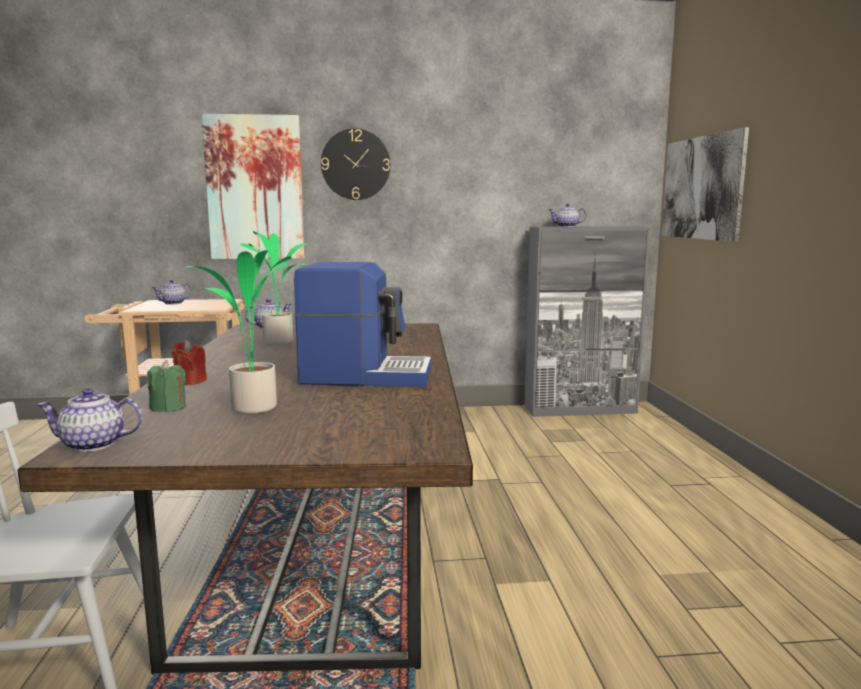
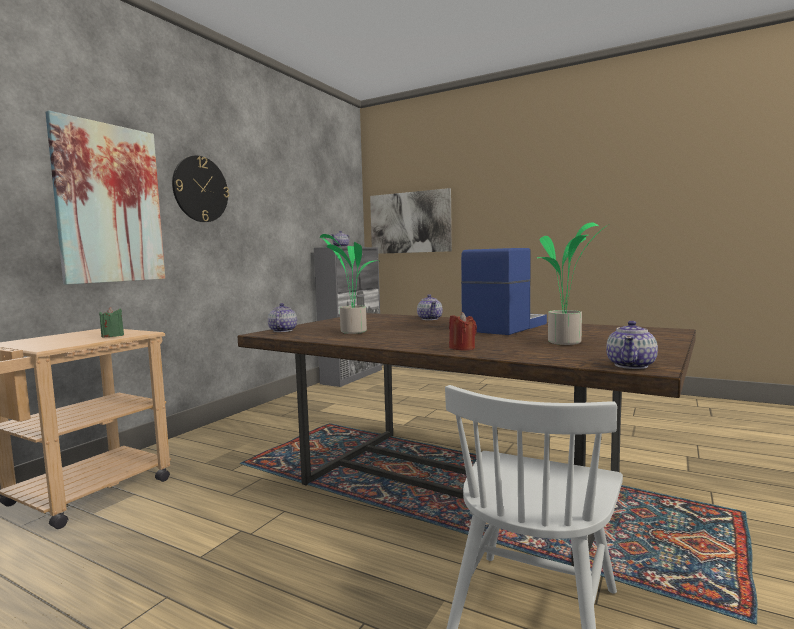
camera: 55 degrees left, 5 degrees down
(168, 408) = (543, 353): green candle -> green candle (112, 336)
(173, 303) = (52, 339): teapot -> teapot (430, 319)

